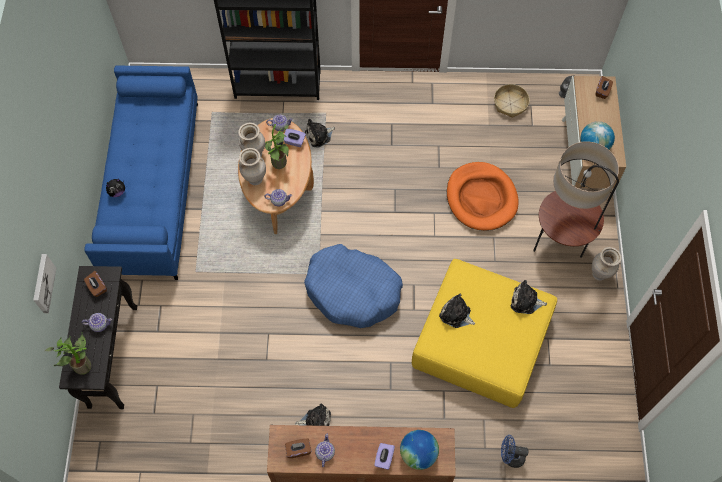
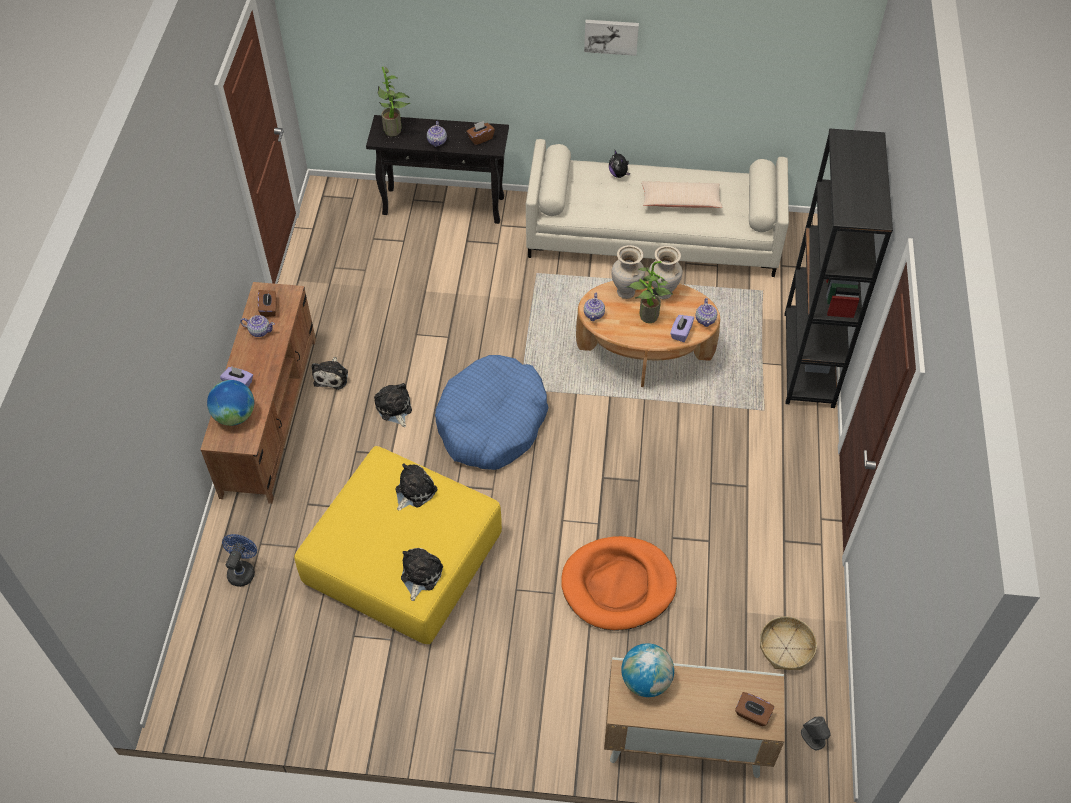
camera: 95 degrees right, 10 degrees down
(42, 283) = (452, 55): picture -> picture (611, 36)
(150, 146) = (680, 201): none -> beige pillow
(152, 186) = (653, 235): blue sofa -> beige sofa
(319, 136) = (726, 401): plush toy -> plush toy (394, 409)
(558, 245) = (532, 678): floor lamp -> none
(599, 274) = (479, 727): beige vase -> none

